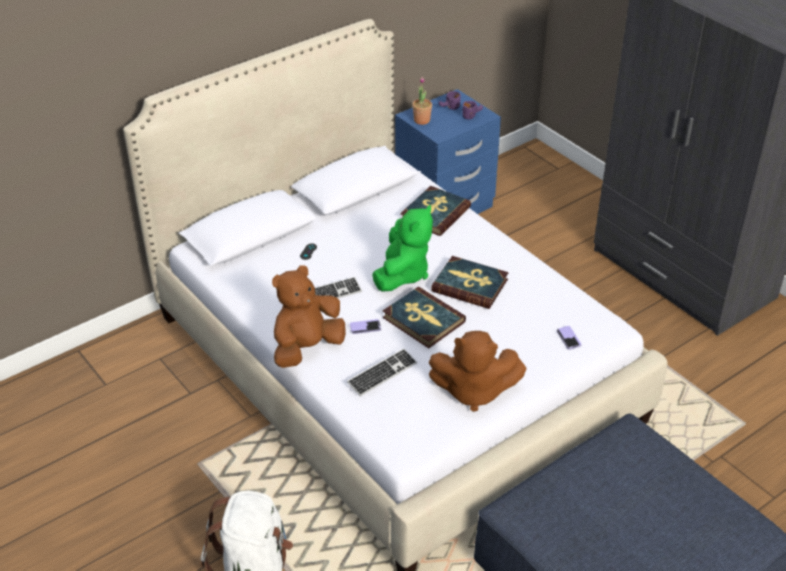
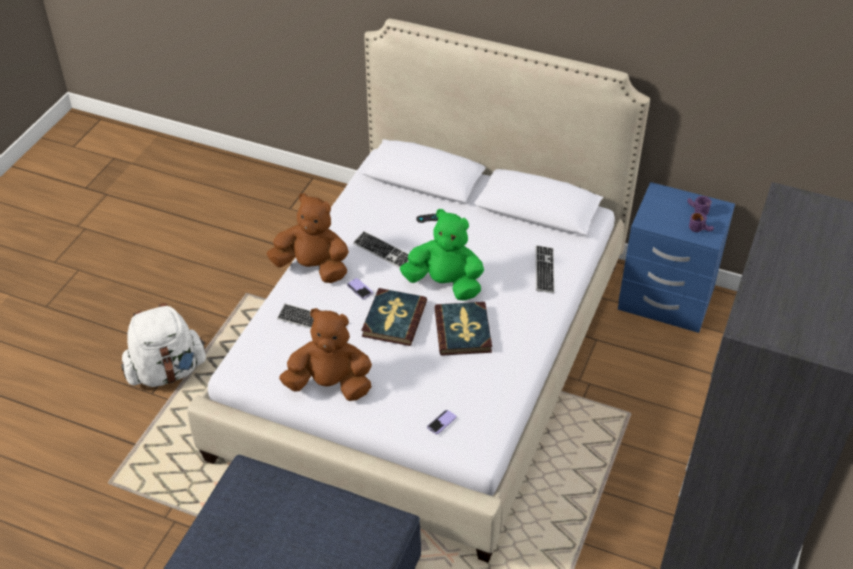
camera: 60 degrees right, 5 degrees up
(402, 274) = (445, 284): green plush toy -> green plush toy turned 150 degrees counterclockwise
(422, 120) = (657, 201): potted plant -> none
(435, 213) = (544, 270): book -> keyboard
(473, 391) = (330, 385): brown plush toy -> brown plush toy turned 120 degrees clockwise

